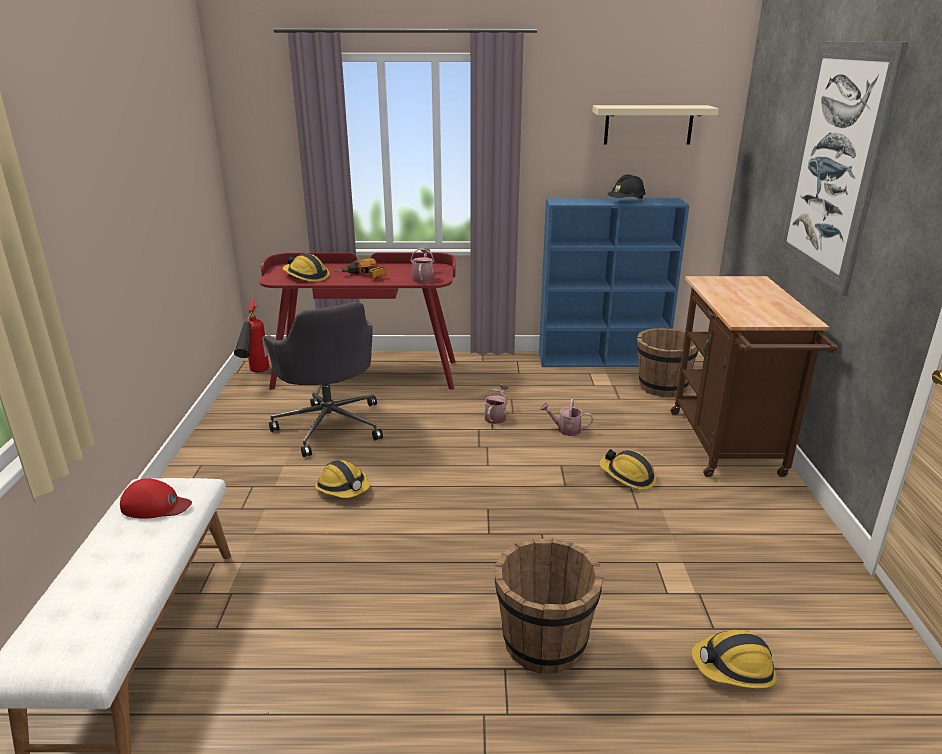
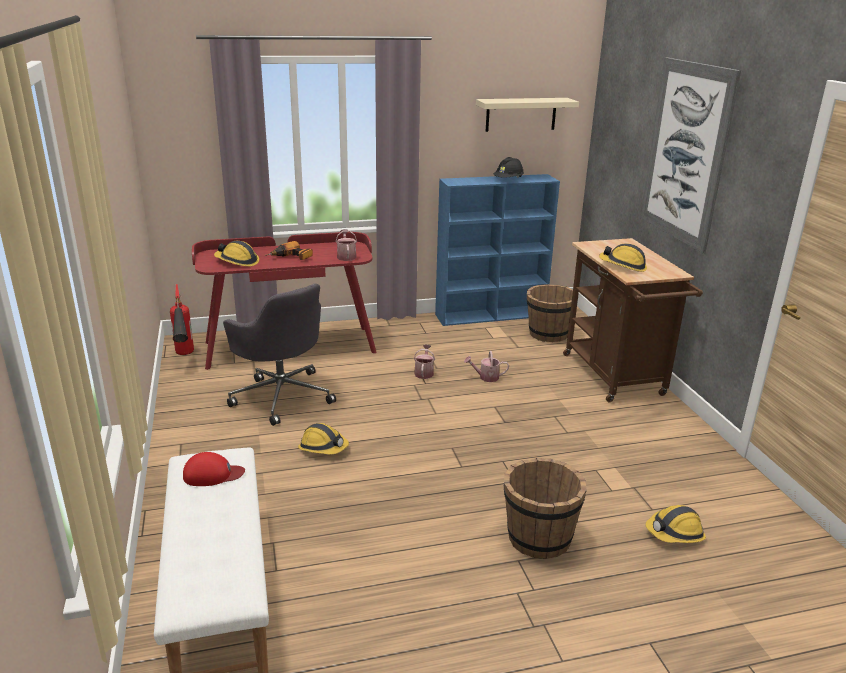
camera: 15 degrees left, 0 degrees up
(627, 476) = (549, 409): hard hat -> hard hat (623, 266)

